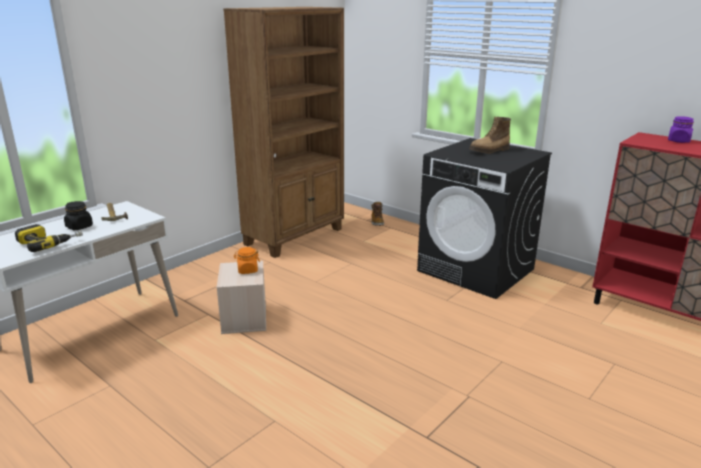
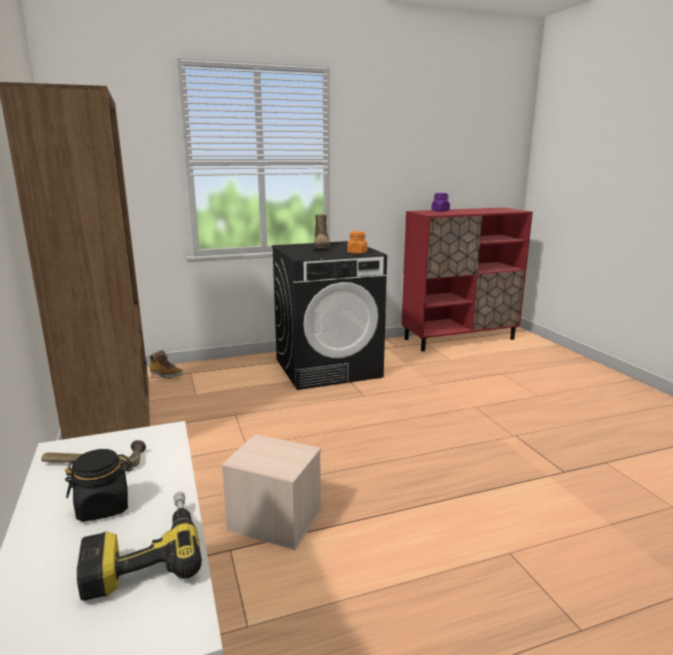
camera: 60 degrees left, 5 degrees down
(247, 270) = (271, 449): orange jar -> orange jar (357, 253)

